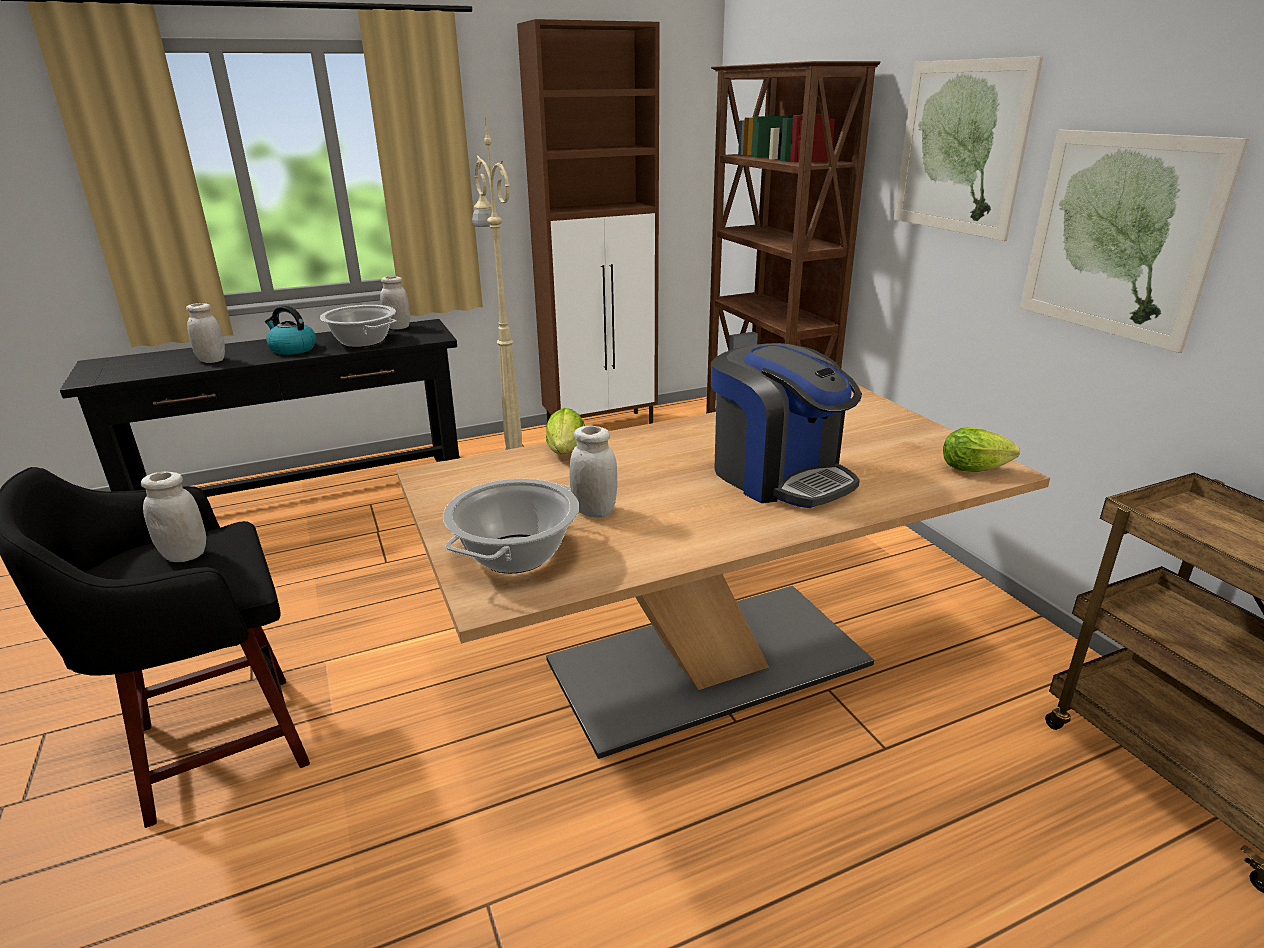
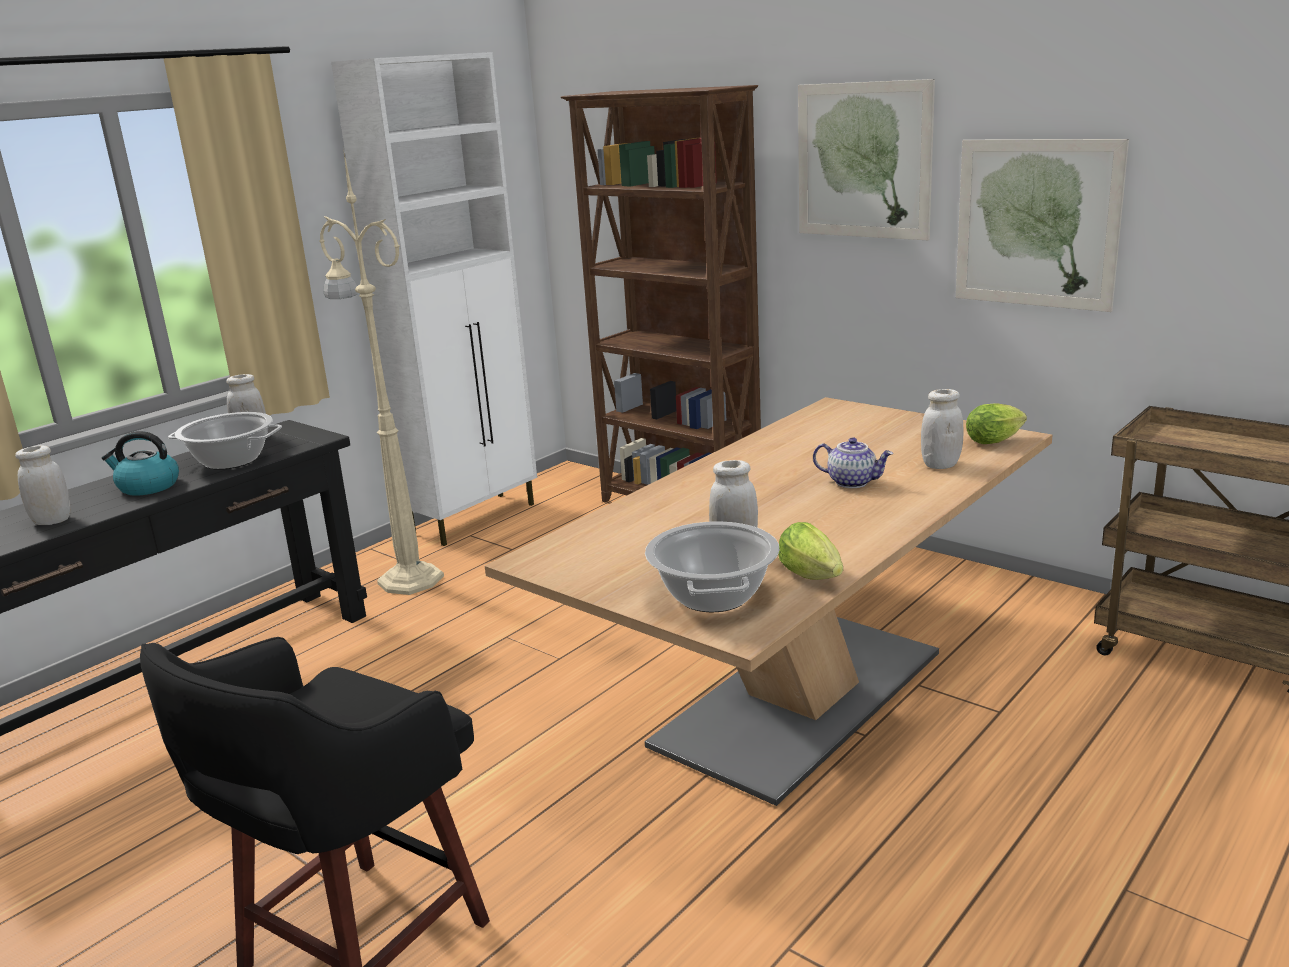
camera: 25 degrees left, 5 degrees down
(185, 555) = (328, 707): white jar -> white jar (940, 465)
(565, 453) = (638, 510): lettuce -> lettuce (814, 577)
(602, 427) = (475, 518): brown cabinet -> white cabinet
(779, 476) = (852, 482): coffee machine -> teapot

